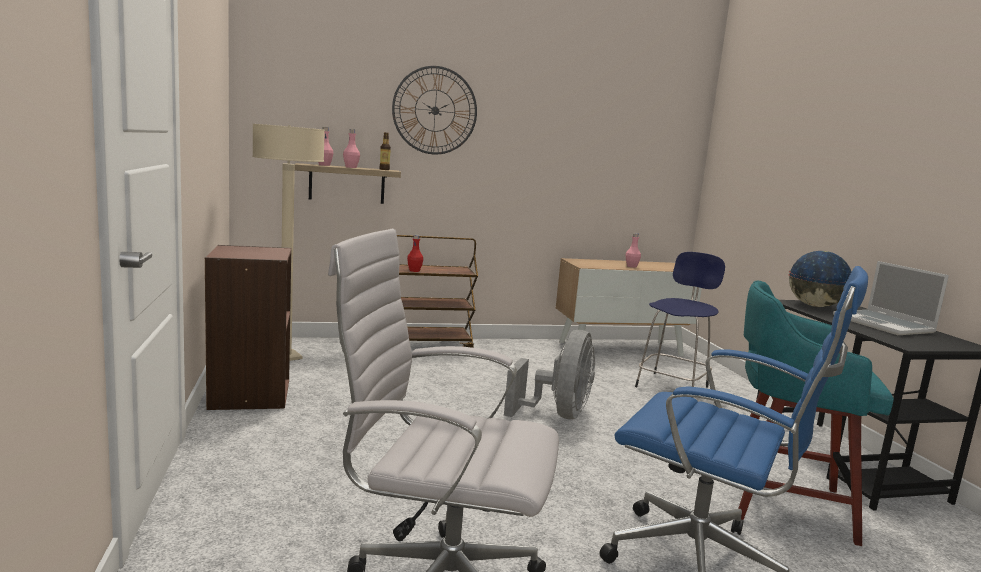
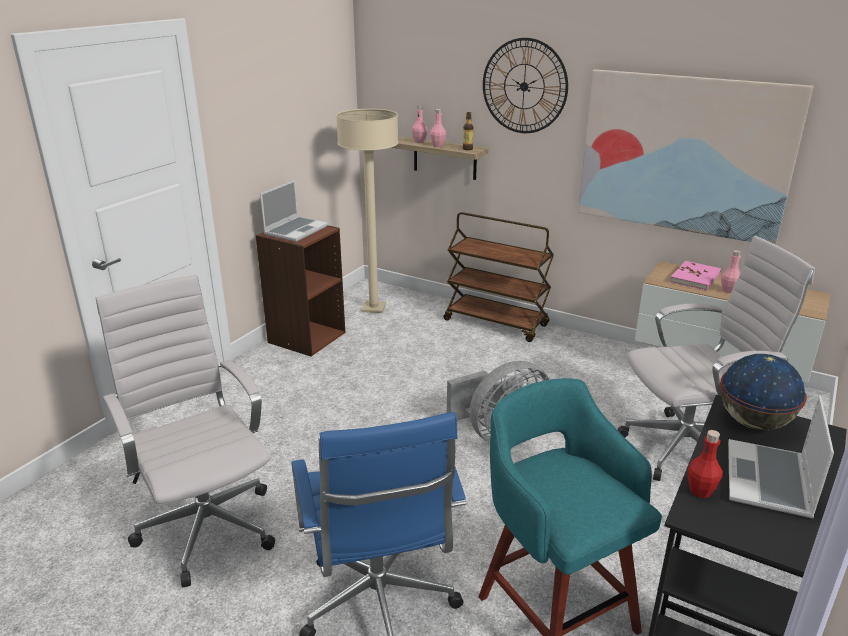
camera: 45 degrees right, 15 degrees up
(246, 251) = (296, 230): none -> laptop
(414, 270) = (482, 252): red bottle -> red bottle (700, 491)
(572, 167) = (683, 155): none -> picture
(601, 263) = (695, 278): none -> pink book
(673, 386) = (688, 449): blue stool -> white office chair

